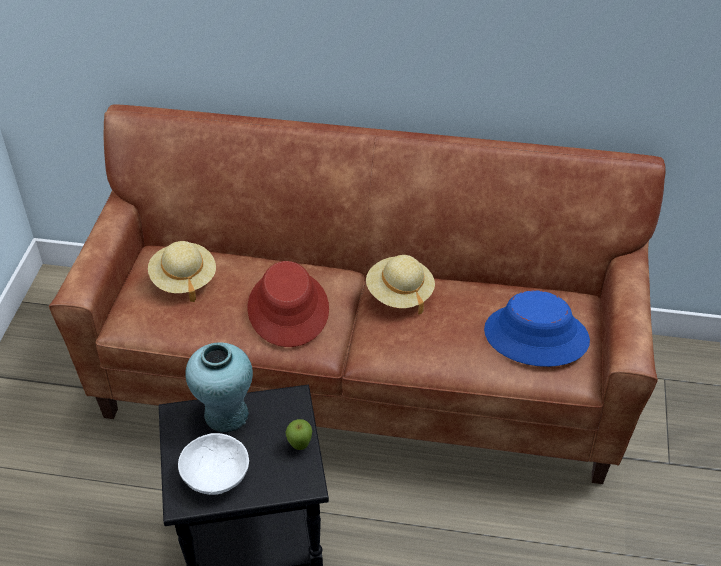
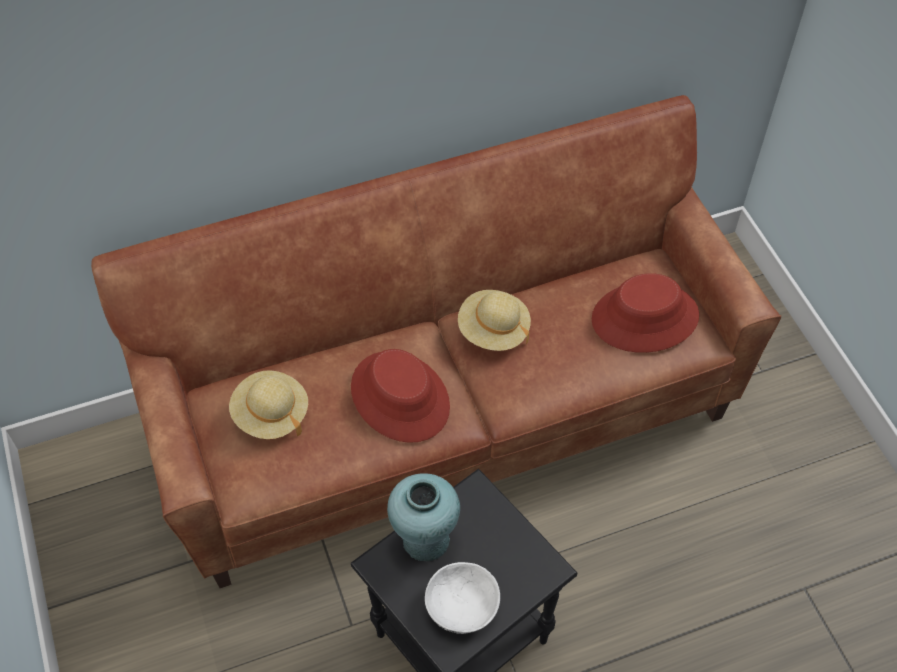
camera: 30 degrees left, 10 degrees up
(300, 446) = (517, 535): apple -> none
(536, 336) = (645, 318): blue hat -> red hat

